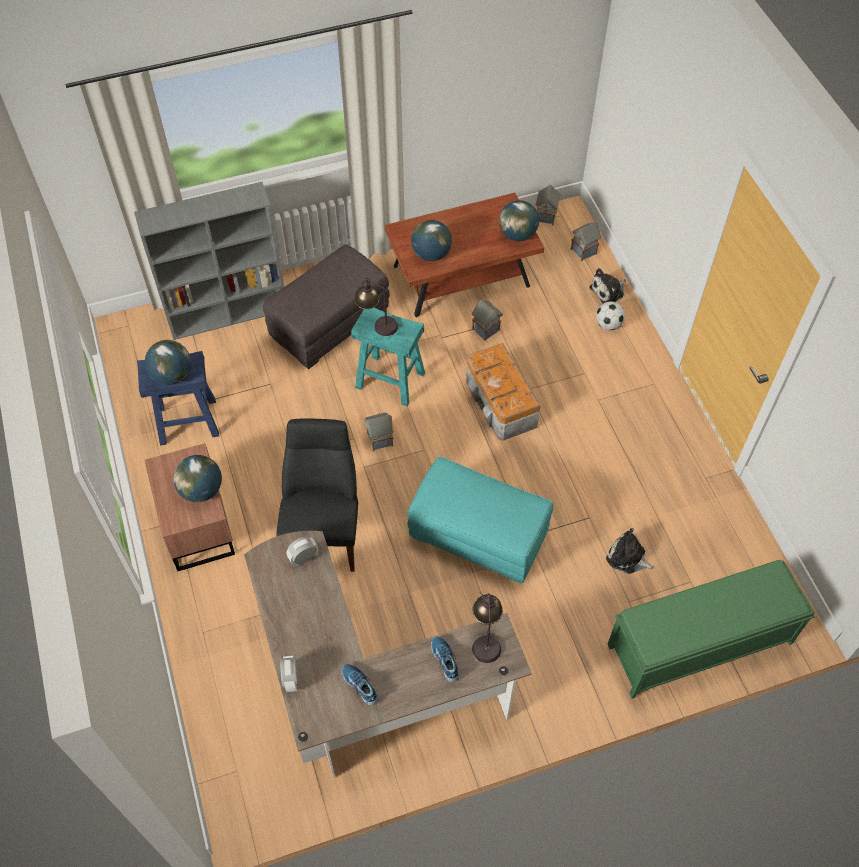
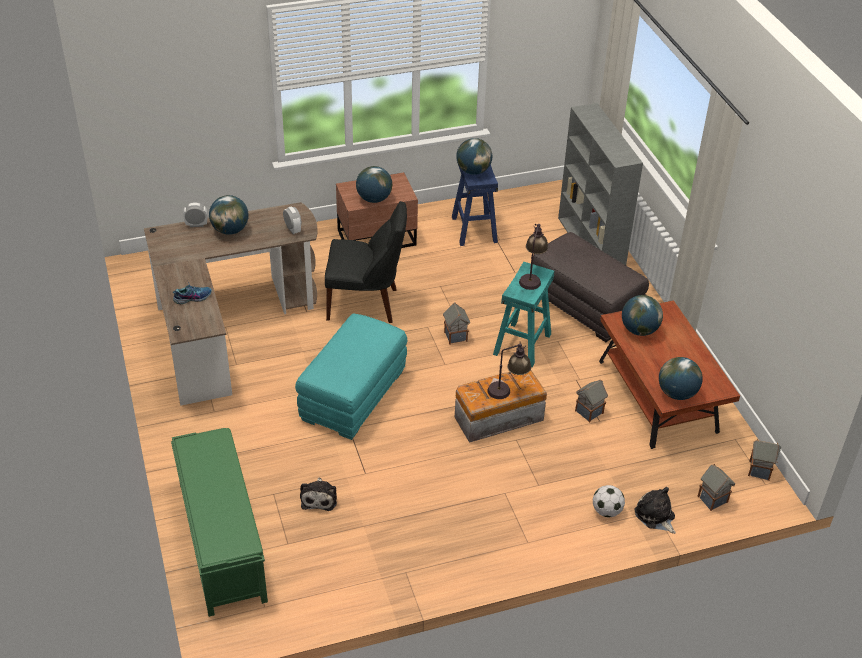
camera: 90 degrees right, 15 degrees down
(304, 634) = (230, 230): none -> globe
(359, 686) = (183, 255): shoe -> none
(486, 638) = (206, 320): table lamp -> table lamp (508, 391)
(627, 557) = (319, 498): plush toy -> plush toy turned 150 degrees clockwise

